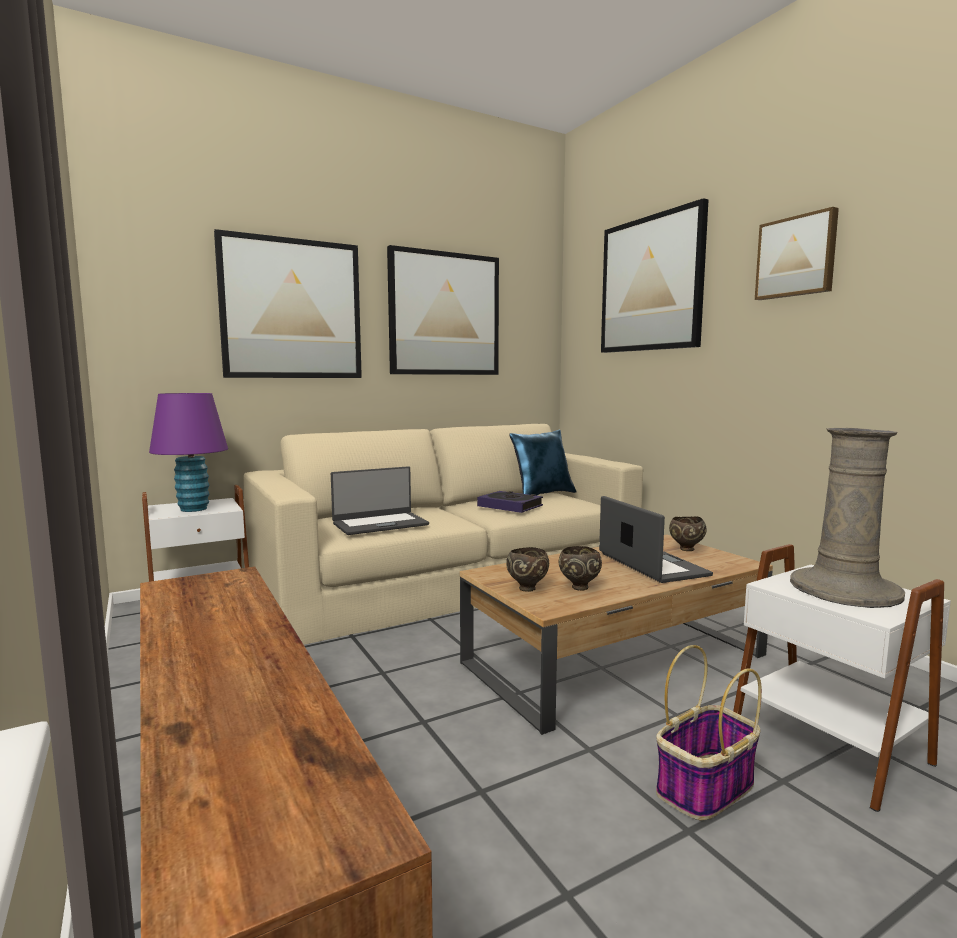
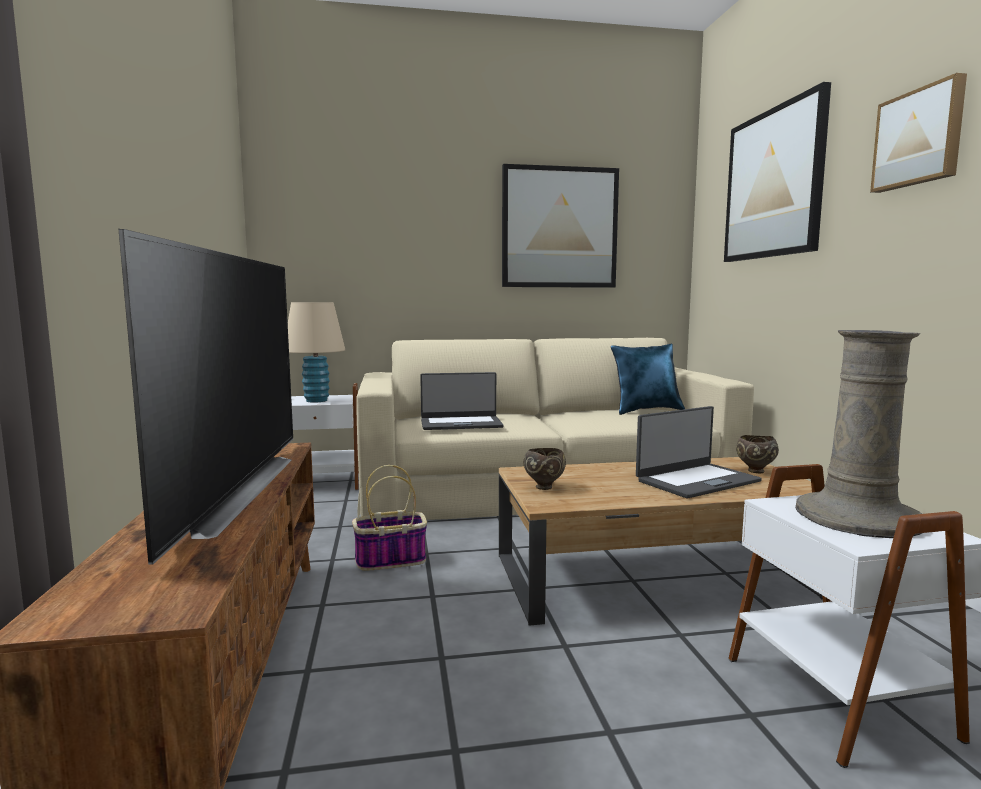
camera: 20 degrees right, 0 degrees up
(194, 509) = (317, 400): purple table lamp -> beige table lamp
(228, 647) = (228, 491): none -> television
(291, 309) = (411, 228): picture -> none
(510, 506) = (599, 418): book -> none
(578, 587) = (595, 491): brown bowl -> none
(651, 564) = (696, 481): laptop -> laptop turned 60 degrees clockwise
(705, 788) = (656, 702): basket -> basket (389, 560)

